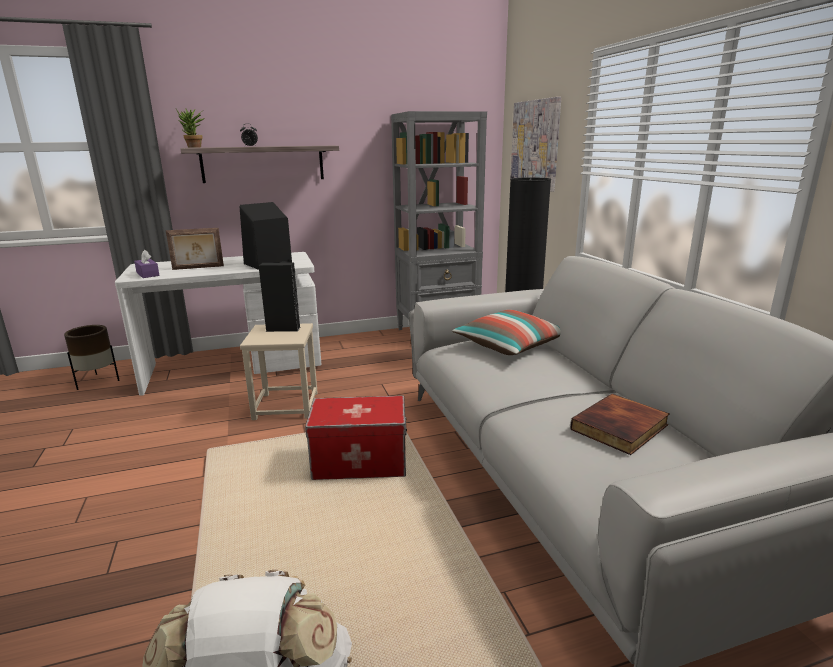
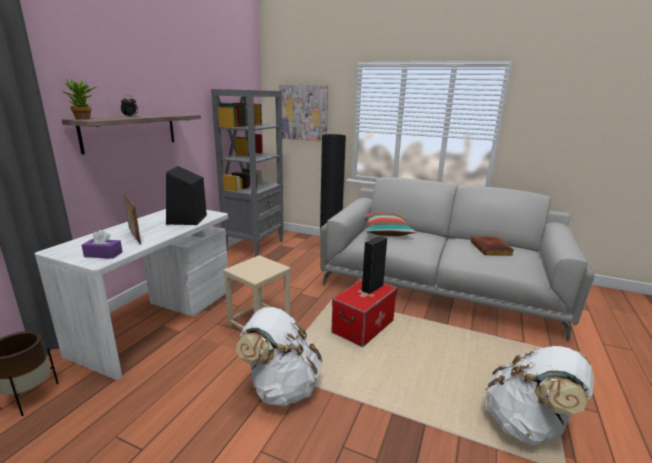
camera: 50 degrees left, 0 degrees up
(188, 465) = (281, 387): none -> white backpack
(198, 268) = (134, 237): picture frame -> picture frame turned 120 degrees clockwise
(283, 329) = (252, 265): black speaker -> black speaker (372, 288)

